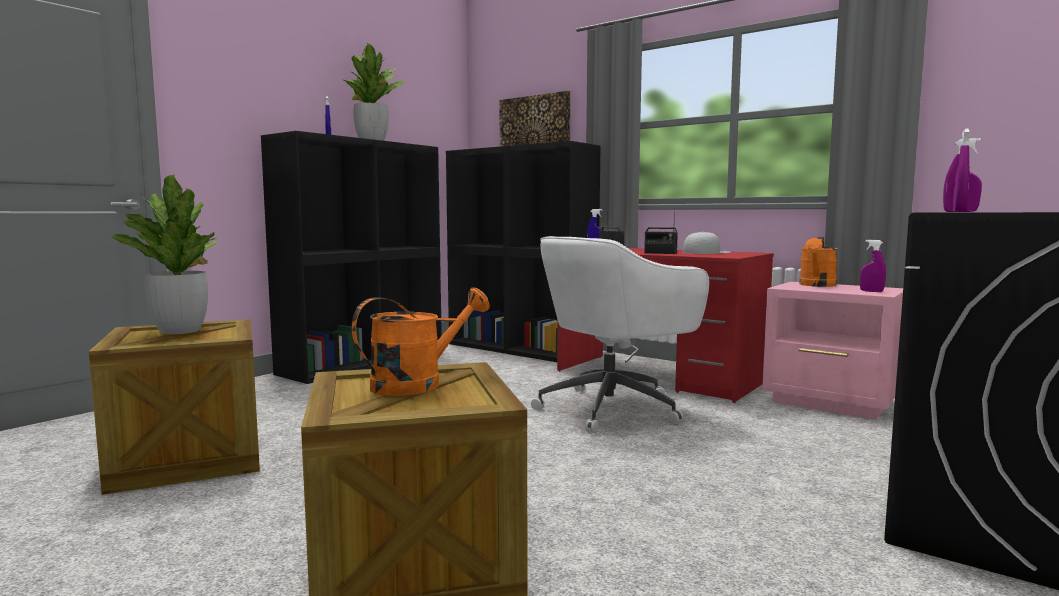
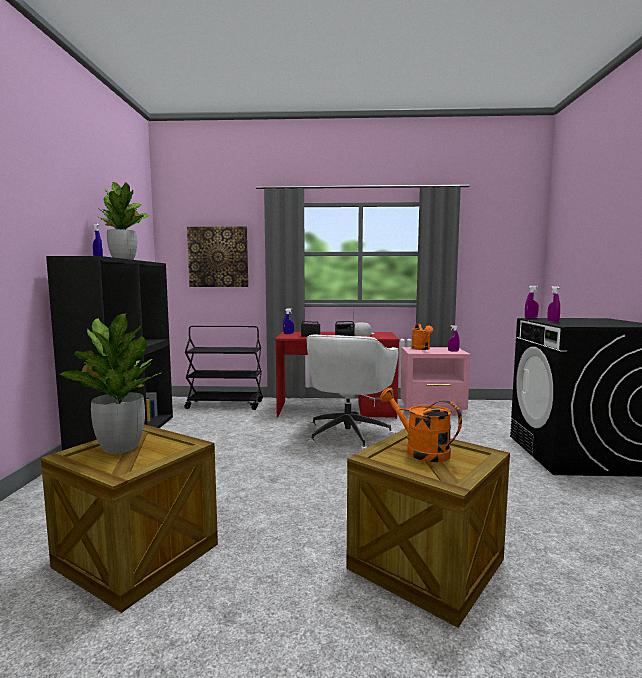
camera: 35 degrees left, 0 degrees up
(418, 383) = (420, 451): orange watering can -> orange watering can turned 60 degrees counterclockwise
(521, 349) = (225, 405): black bookcase -> black cart

